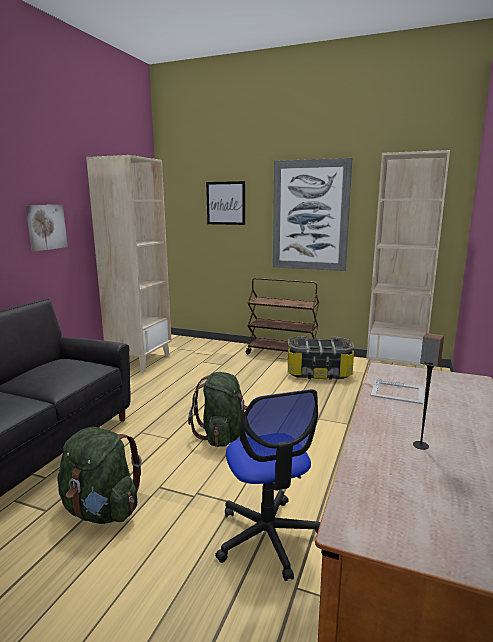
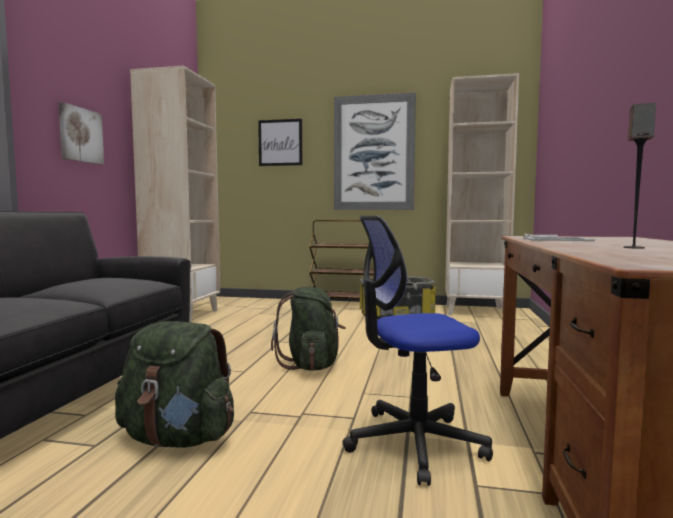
camera: 10 degrees left, 10 degrees down
(268, 537) = (414, 443): office chair -> office chair turned 105 degrees clockwise

